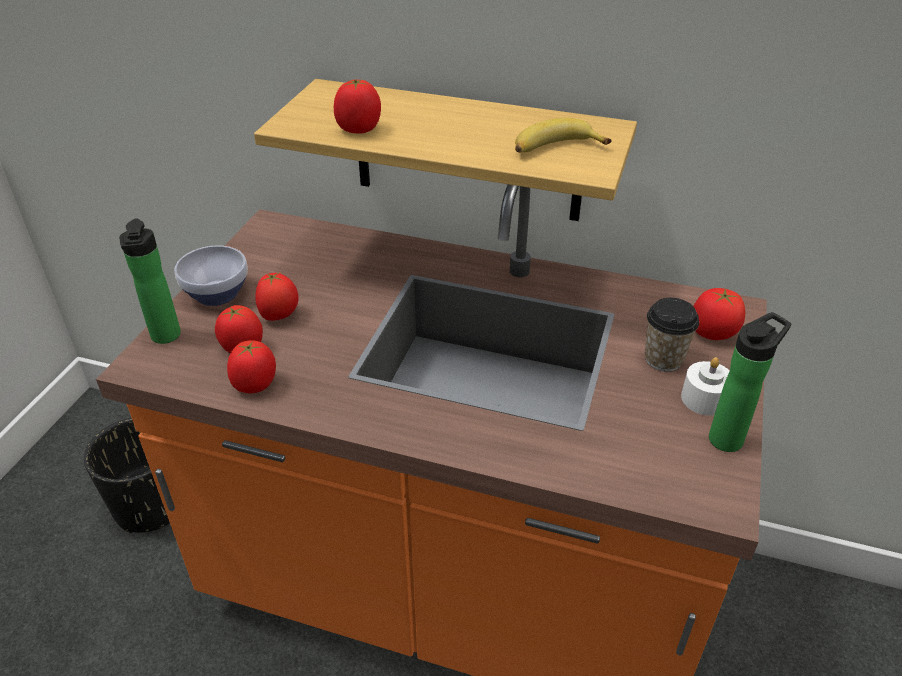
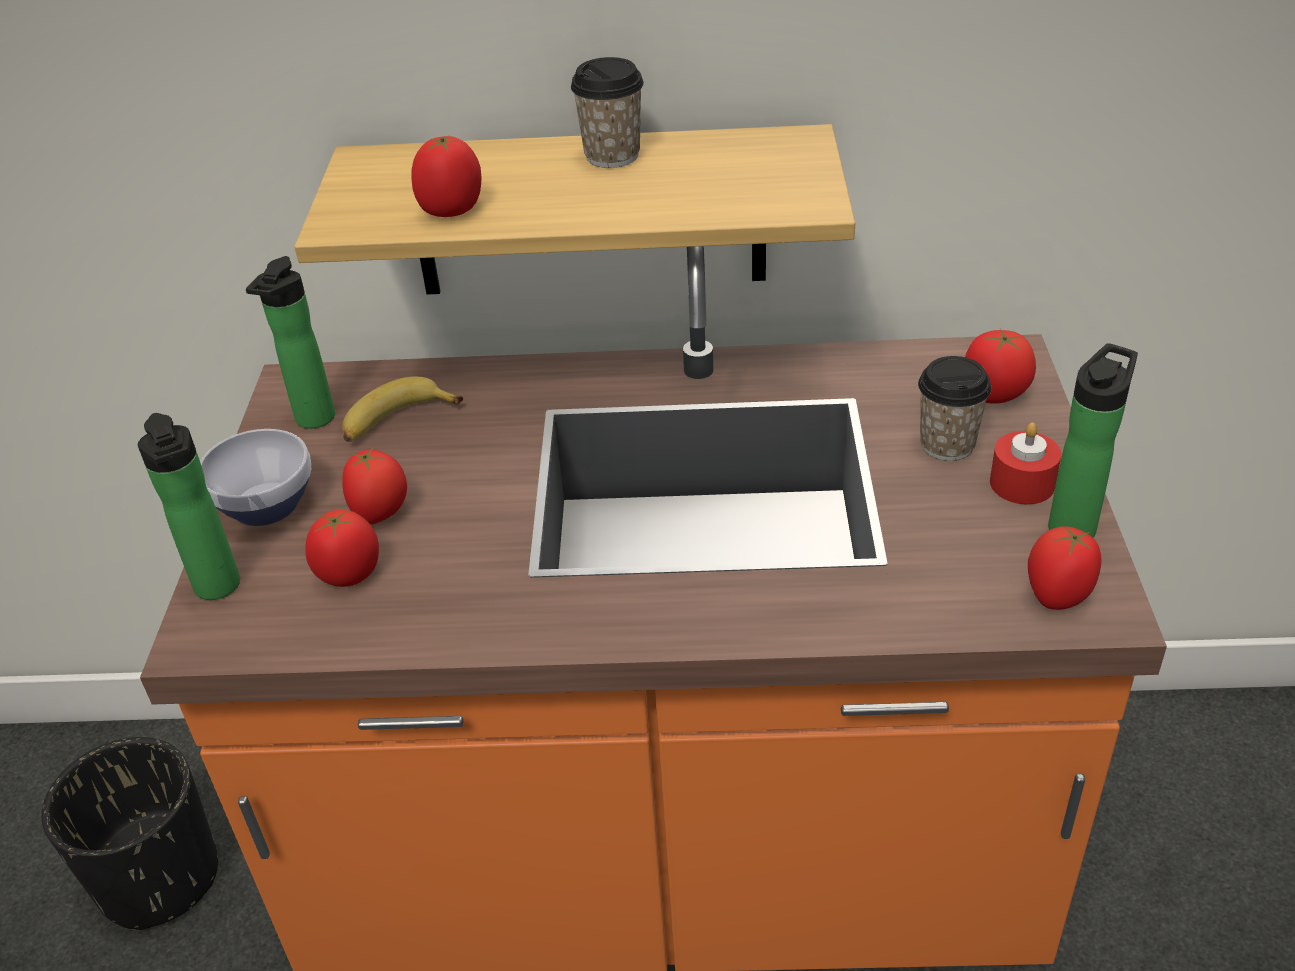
camera: 15 degrees left, 0 degrees up
(255, 385) = (398, 622): tomato -> tomato (1058, 596)
(269, 249) = (312, 421): none -> bottle
(479, 115) = (612, 156): none -> cup
(555, 148) = (746, 183): banana -> banana (396, 421)
(704, 399) = (1022, 483): white candle -> red candle

